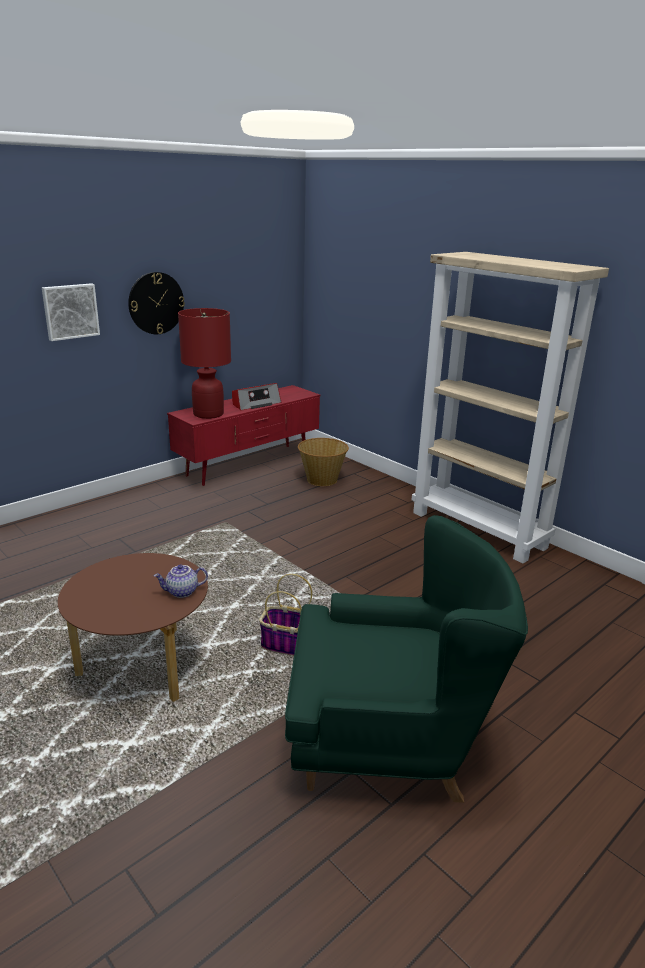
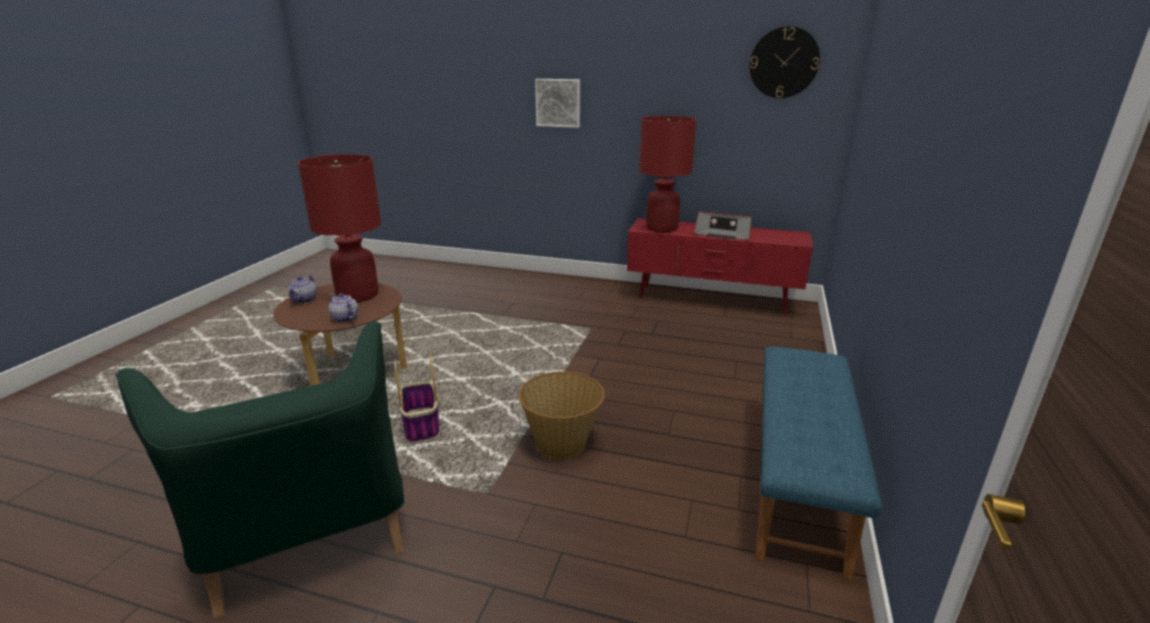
camera: 60 degrees right, 0 degrees up
(92, 608) = (304, 300): none -> teapot
(126, 575) = (358, 295): none -> red table lamp
(156, 303) = (642, 106): wall clock -> wall clock (784, 63)
(322, 479) = (746, 341): basket -> basket (562, 443)
(479, 530) = (799, 481): beige bookcase -> blue bench

